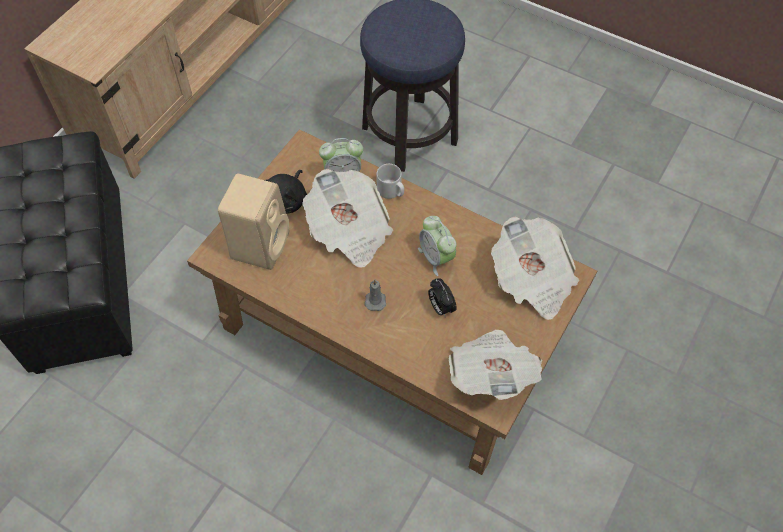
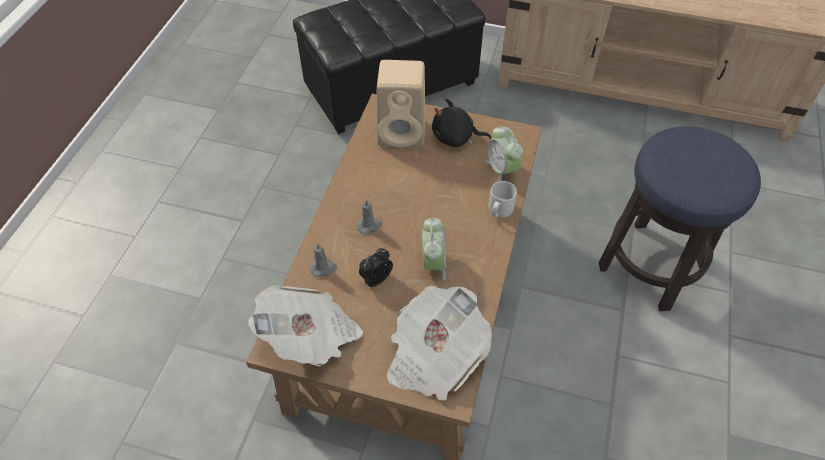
camera: 75 degrees right, 5 degrees down
(349, 231) = (439, 189): newspaper -> none
(416, 350) = (323, 268): none -> grey candle
(436, 257) = (433, 263): alarm clock -> alarm clock turned 135 degrees clockwise

